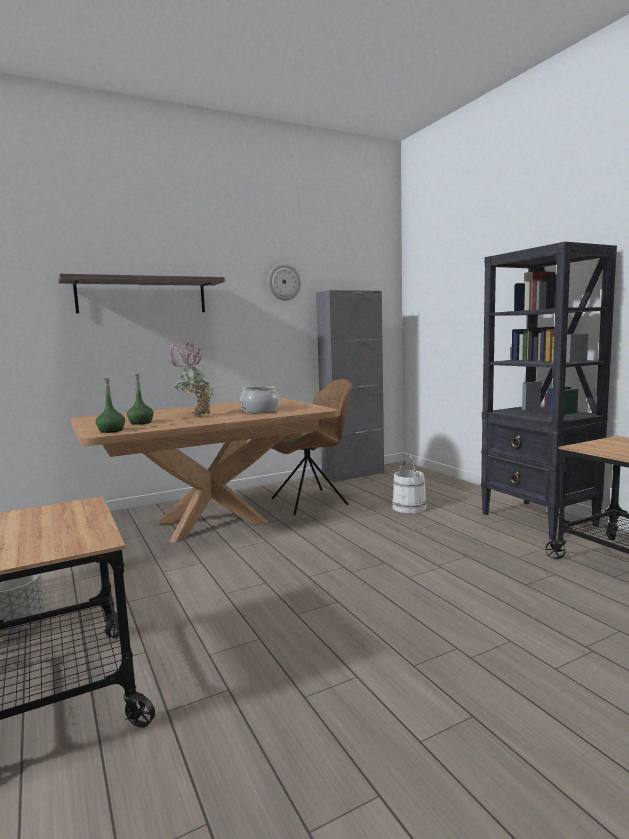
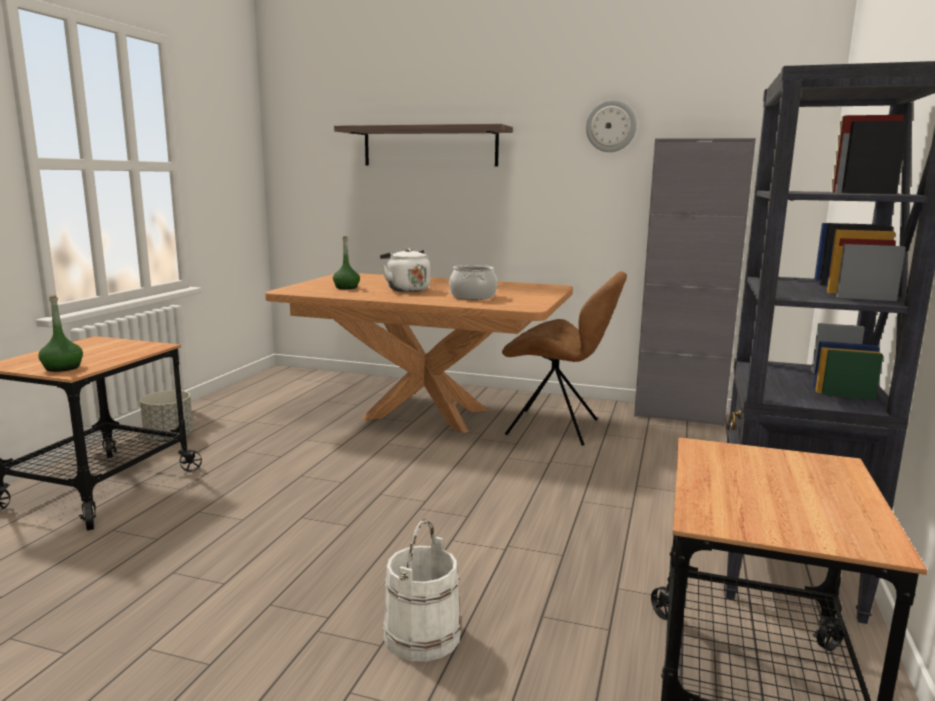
camera: 45 degrees right, 5 degrees up
(111, 431) = (300, 290): green bottle -> green bottle (62, 368)
(194, 416) = (406, 289): potted plant -> white kettle
(409, 507) = (644, 476): white bucket -> white bucket (422, 636)

